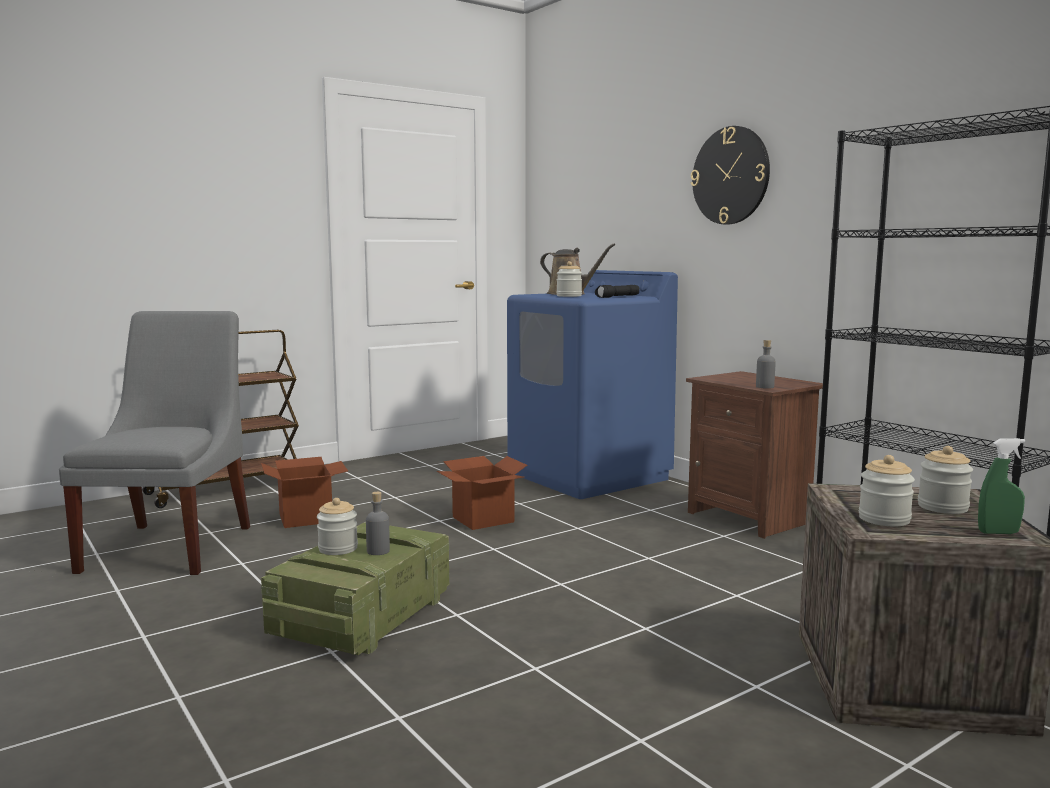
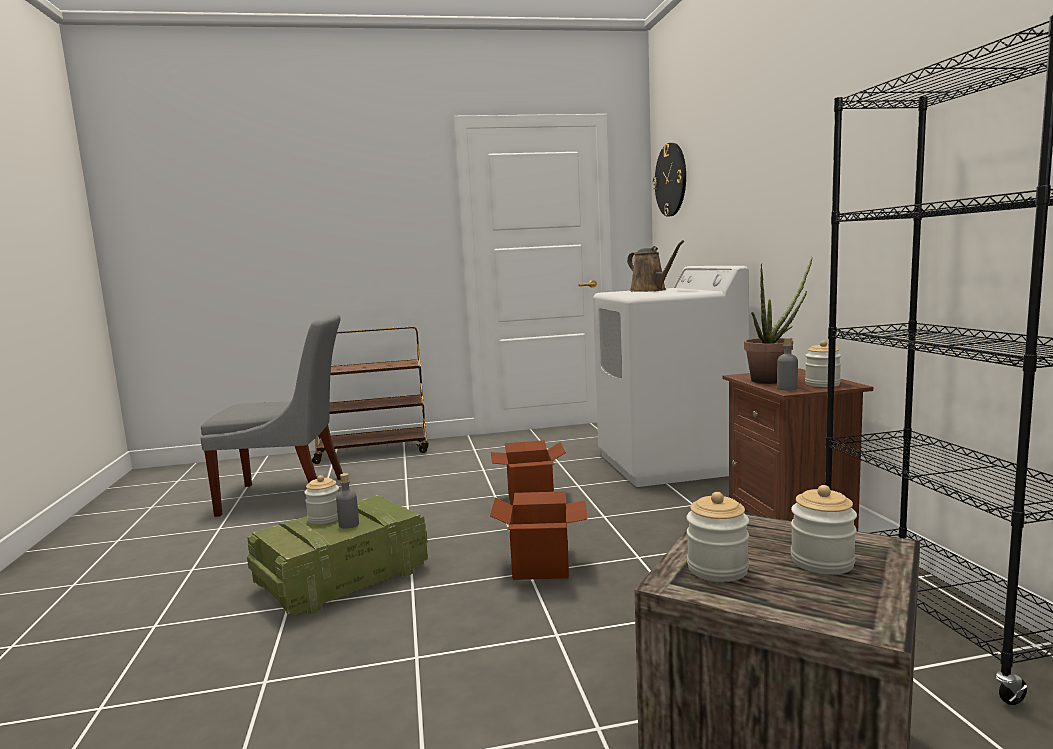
camera: 25 degrees right, 0 degrees up
(173, 545) = (290, 496): grey chair -> grey chair turned 60 degrees clockwise
(305, 518) = (398, 483): cardboard box -> cardboard box (541, 567)
(569, 296) = (638, 293): jar -> jar (822, 384)
(589, 476) = (669, 464): blue washing machine -> white washing machine
(618, 297) = (681, 292): black flashlight -> none
(730, 175) = (790, 162): wall clock -> wall clock (671, 180)
(739, 380) = (774, 379): none -> potted plant
(998, 533) = (841, 612): green spray bottle -> none

